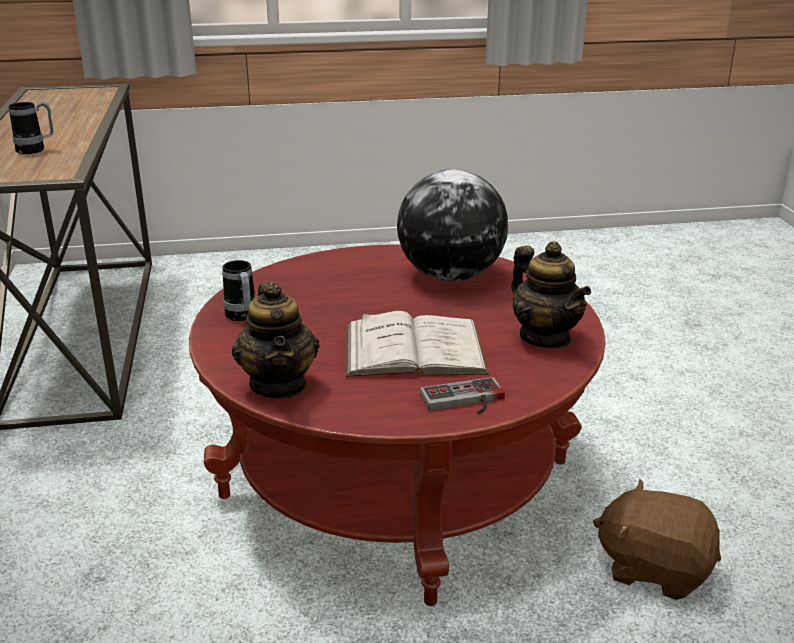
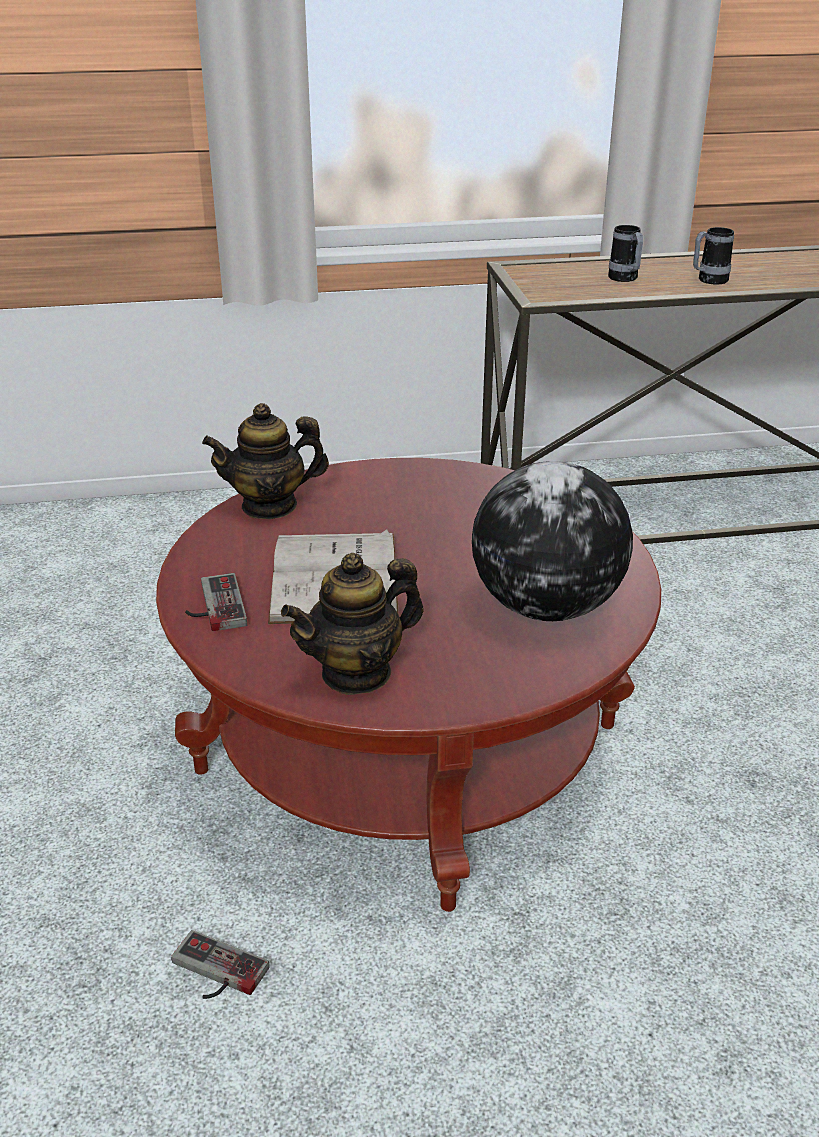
camera: 90 degrees right, 5 degrees up
(242, 317) = (415, 479): mug -> mug (708, 281)
(654, 568) = (214, 973): brown plush toy -> game controller

